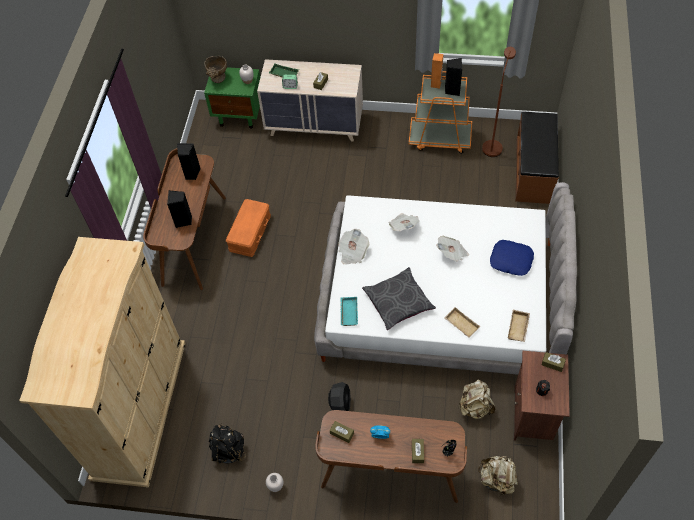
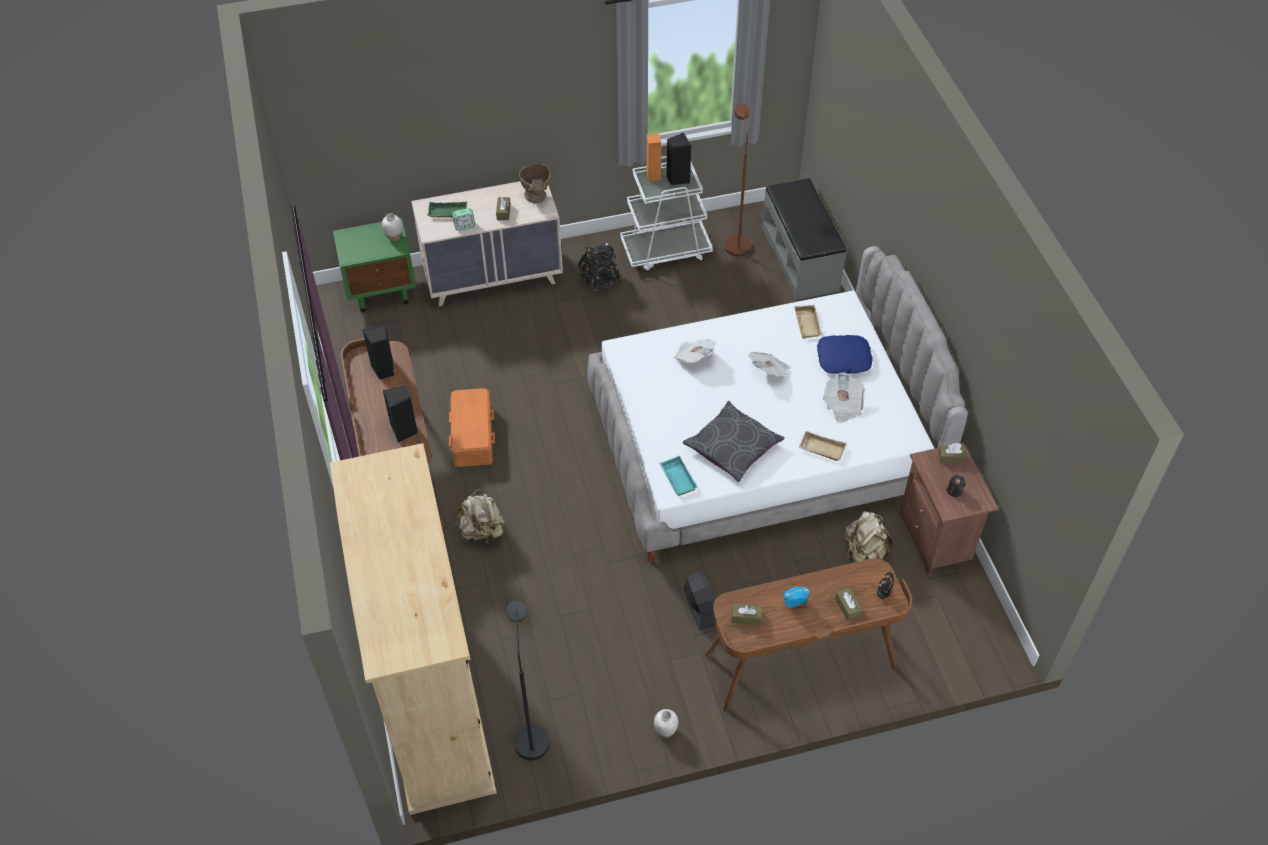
camera: 25 degrees left, 5 degrees down
(189, 455) = (531, 734): none -> black floor lamp
(218, 79) = (351, 245): beige vase -> beige vase (537, 198)
(228, 450) = (581, 709): black backpack -> black backpack (599, 280)
(352, 252) = (645, 406): newspaper -> newspaper (842, 406)
(440, 138) = (666, 251): orange cart -> white cart
(497, 480) = (930, 626): beige backpack -> beige backpack (482, 532)
(519, 328) = (891, 432): beige tray -> beige tray (809, 324)
(533, 171) = (801, 259): brown bench -> grey bench

